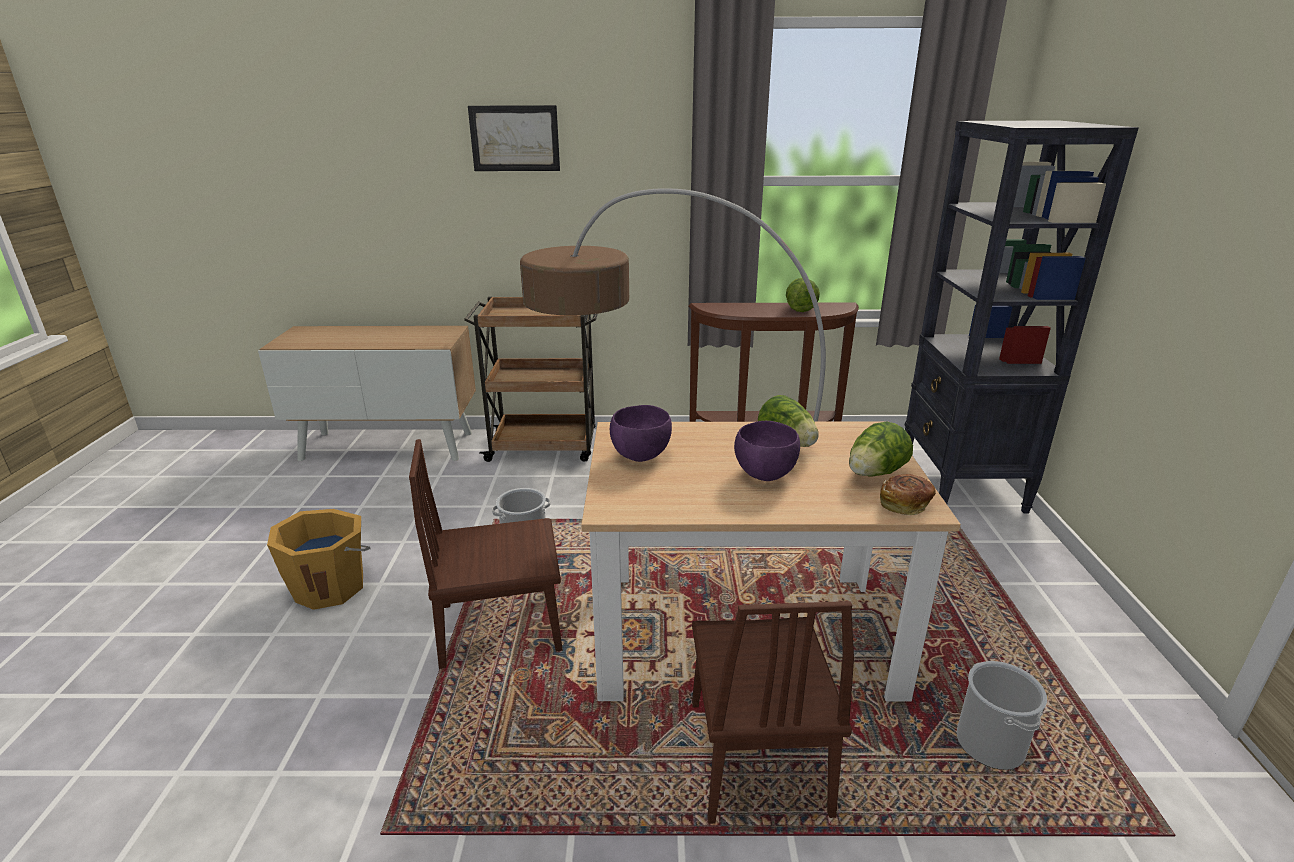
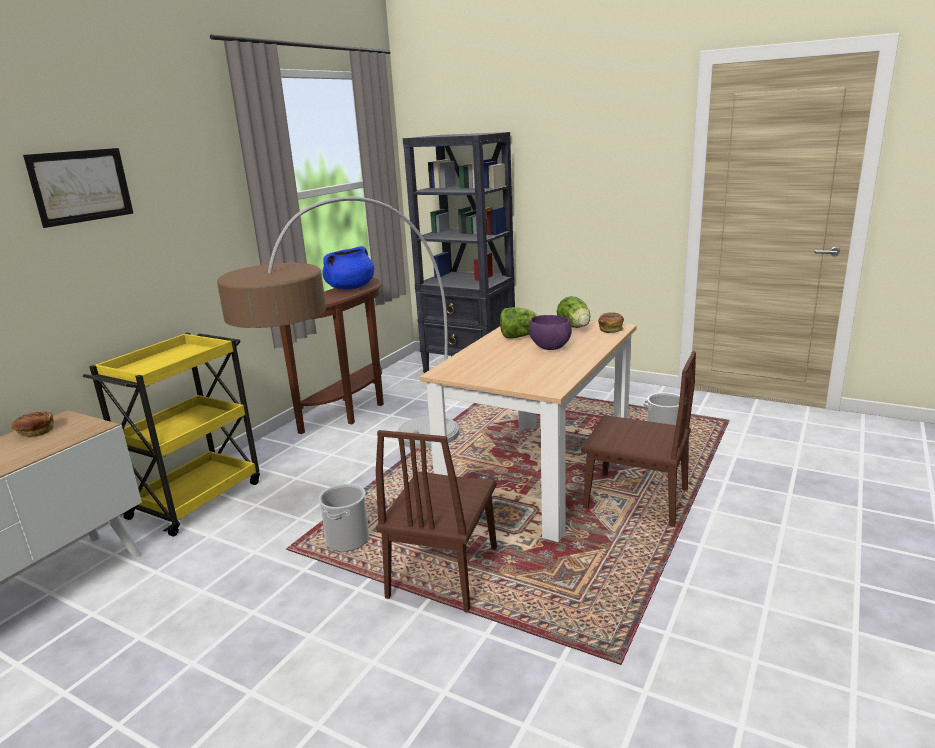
camera: 60 degrees left, 5 degrees down
(331, 586) = (276, 673): orange bucket -> none
(424, 331) = (35, 432): none -> bread
(545, 446) = (198, 498): brown cart -> yellow cart
(640, 455) = (489, 371): purple bowl -> none
(799, 308) = (350, 288): lettuce -> blue cooking pot

